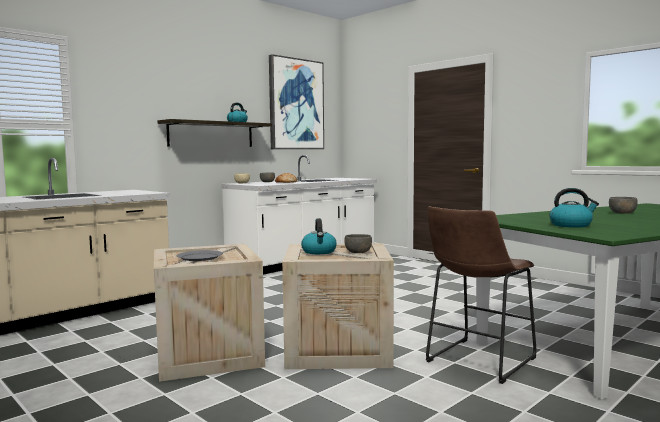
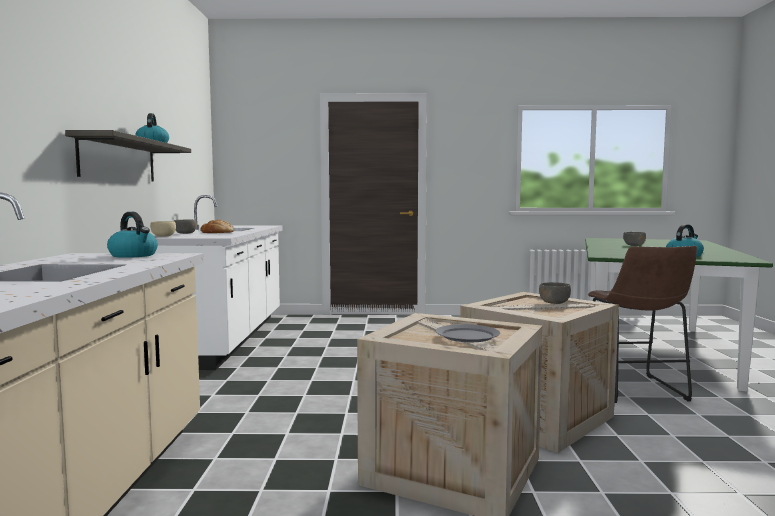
camera: 45 degrees left, 0 degrees up
(296, 104) = (183, 124): picture -> none
(319, 252) = (527, 308): kettle -> kettle (134, 255)

